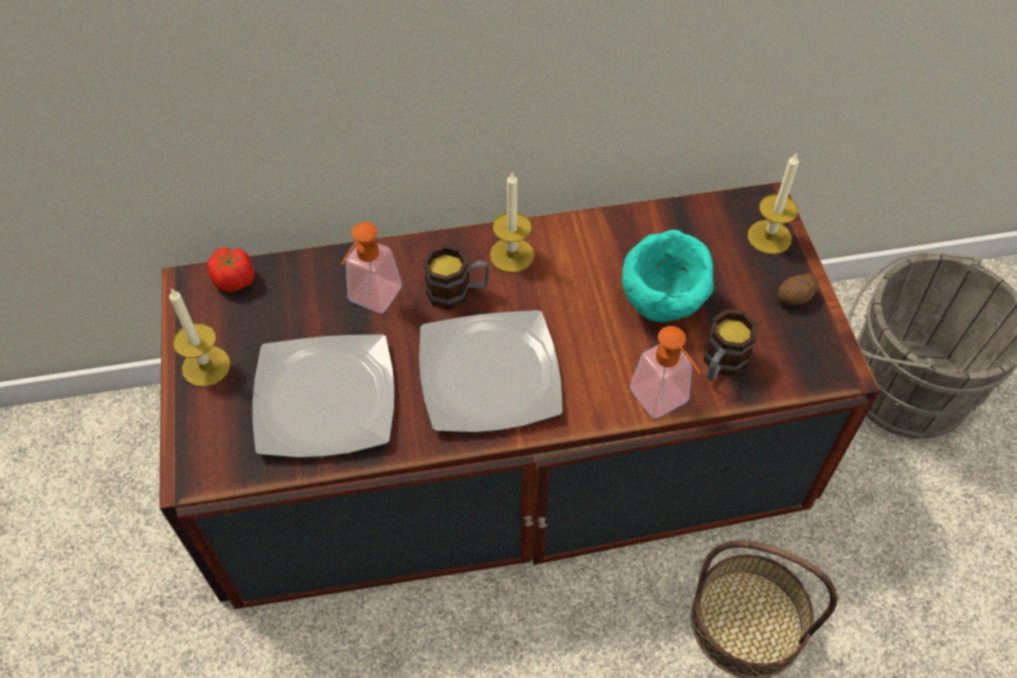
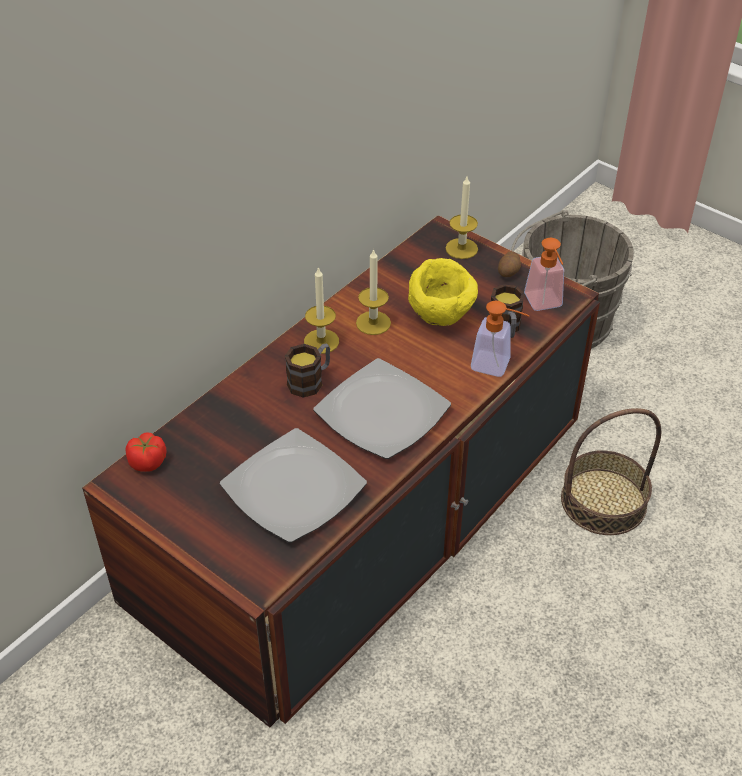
camera: 40 degrees left, 10 degrees down
(206, 366) = (189, 522): candle -> candle (373, 323)
(370, 301) = (259, 418): soap dispenser -> soap dispenser (545, 305)
(662, 305) = (441, 317): turquoise bowl -> yellow bowl

